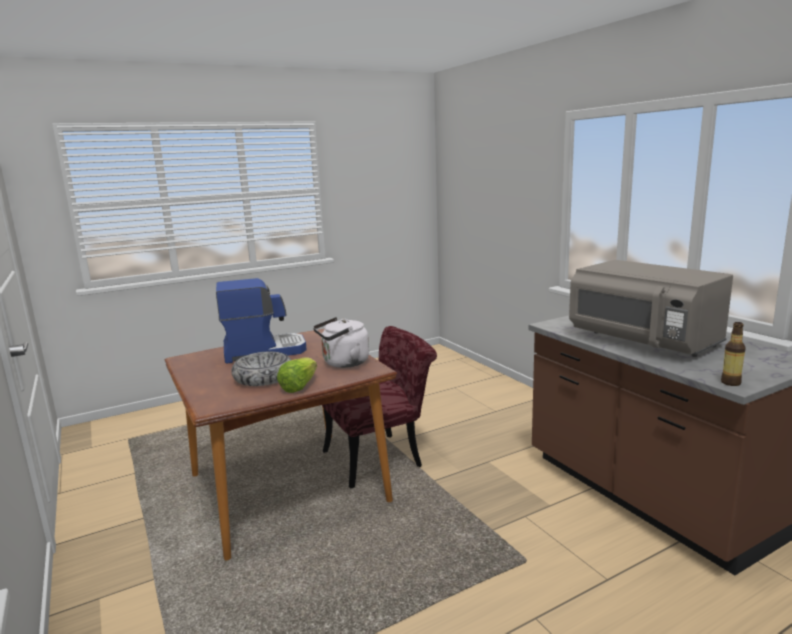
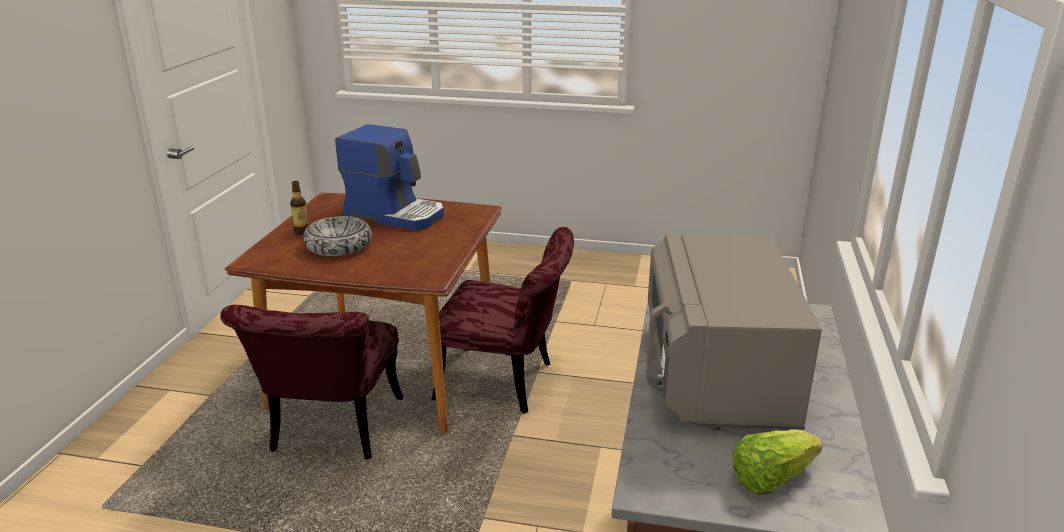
camera: 40 degrees right, 10 degrees up
(299, 386) = (342, 268): lettuce -> lettuce (771, 478)
(311, 544) = (332, 433): none -> red chair
(343, 363) = (423, 258): white kettle -> none
(730, 383) = (648, 484): bottle -> bottle (302, 232)

